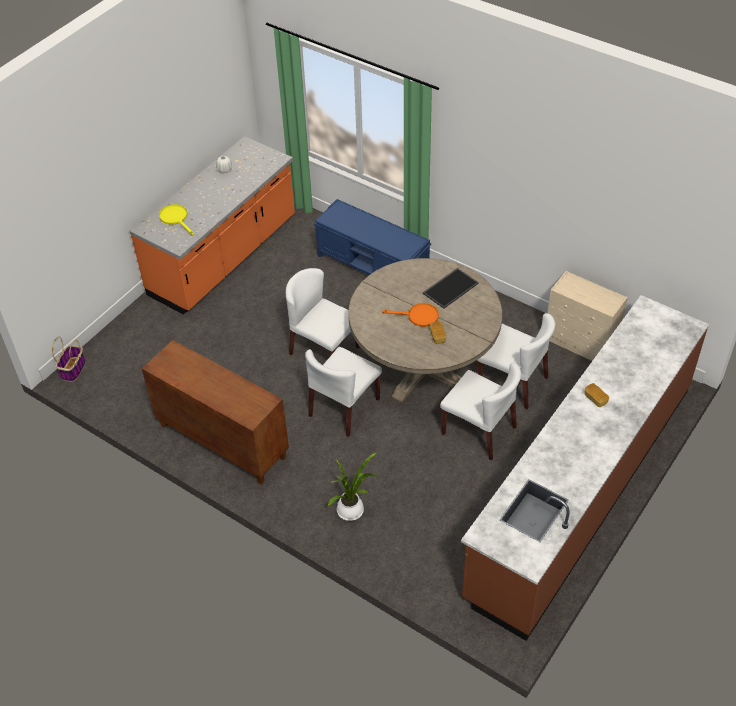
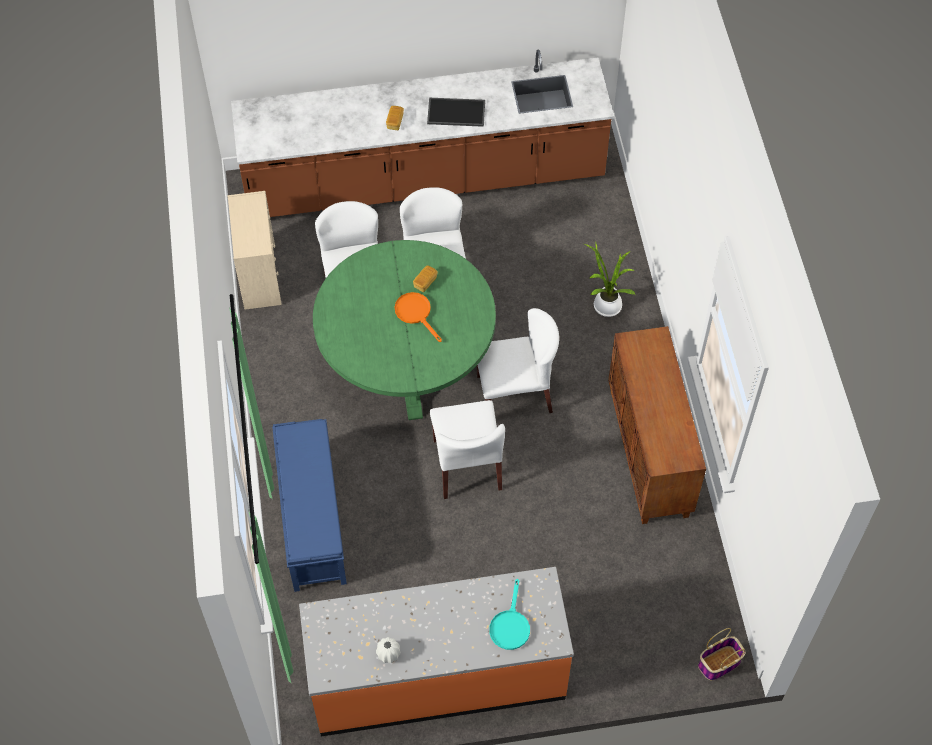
camera: 135 degrees left, 10 degrees up
(176, 218) = (510, 625): yellow frying pan -> turquoise frying pan
(423, 368) = (407, 369): beige dining table -> green dining table
(450, 288) = (354, 316): tray -> tray (455, 113)

